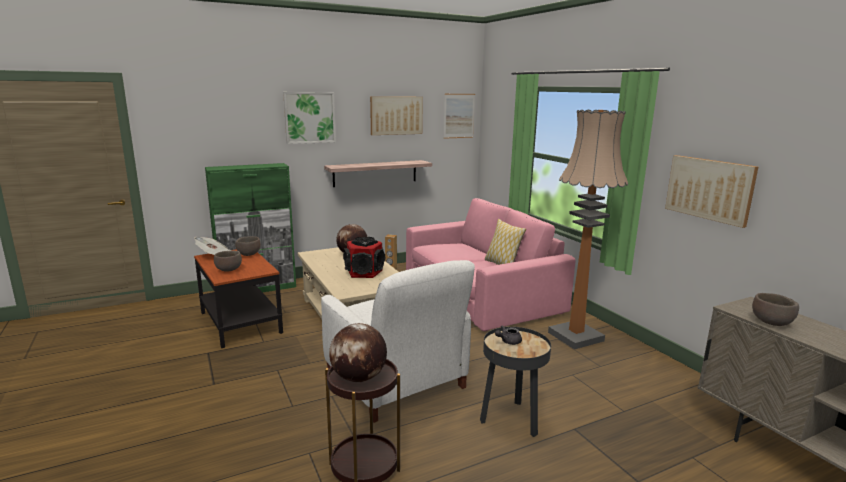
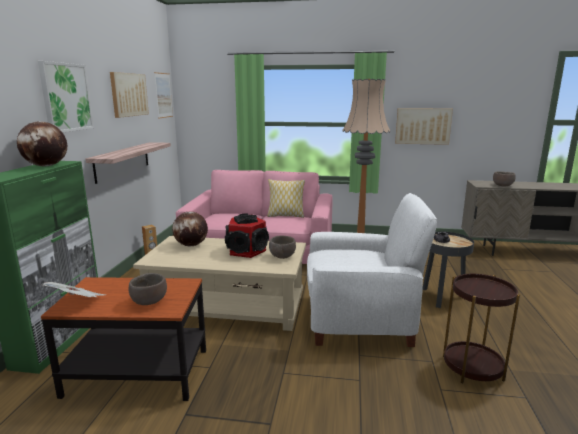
camera: 55 degrees left, 0 degrees up
(249, 254) = (113, 283): brown bowl -> brown bowl (282, 257)
(359, 378) = (486, 291): globe -> globe (46, 166)

